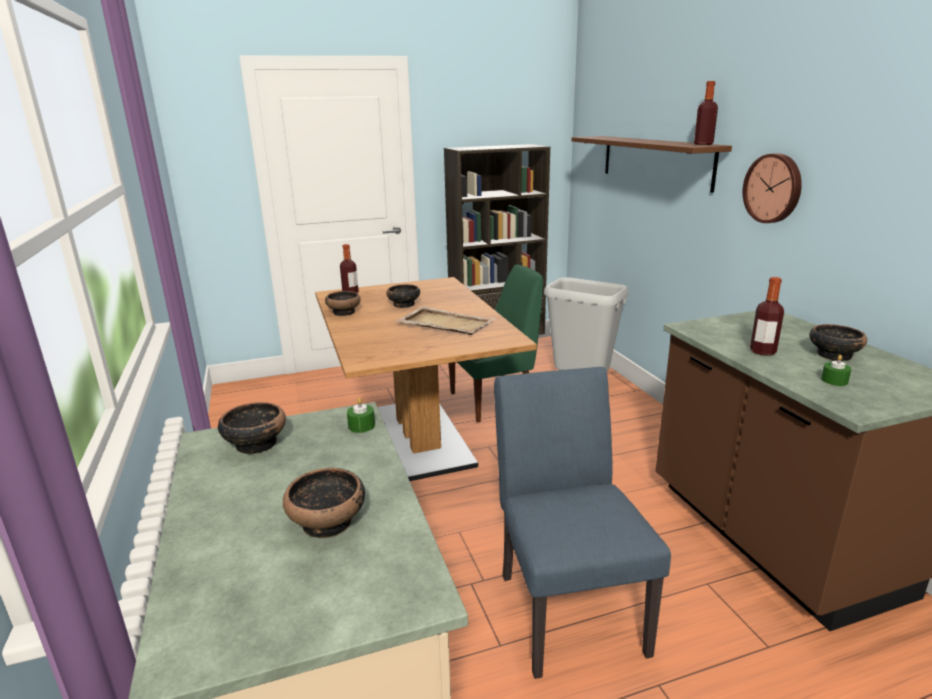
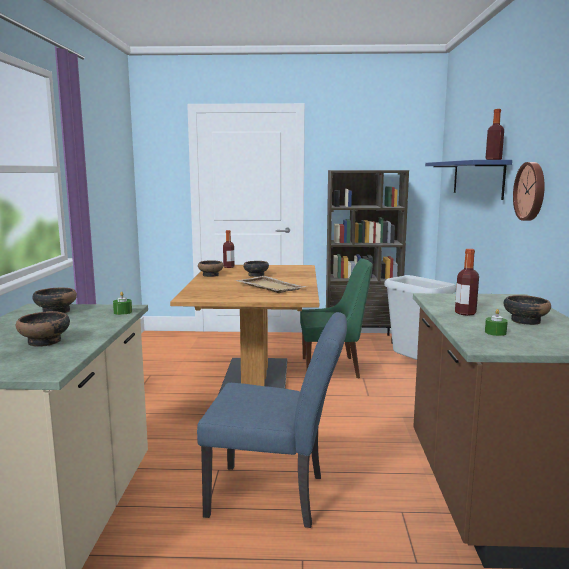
camera: 20 degrees right, 10 degrees down
(566, 603) = (276, 496): blue chair -> blue chair turned 90 degrees clockwise
(655, 161) = (477, 178): brown shelf -> blue shelf

